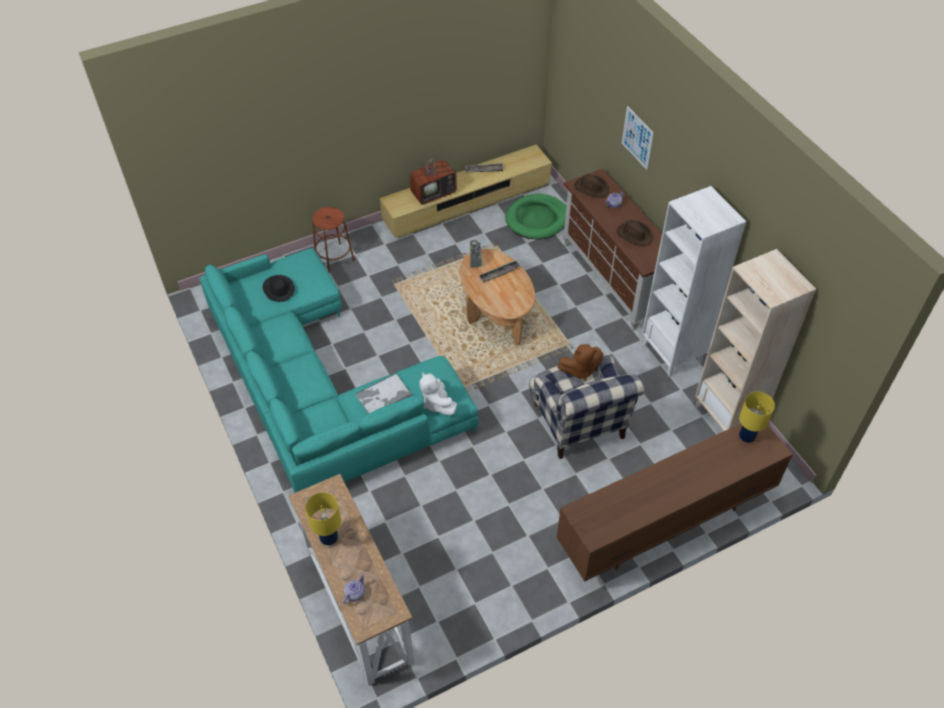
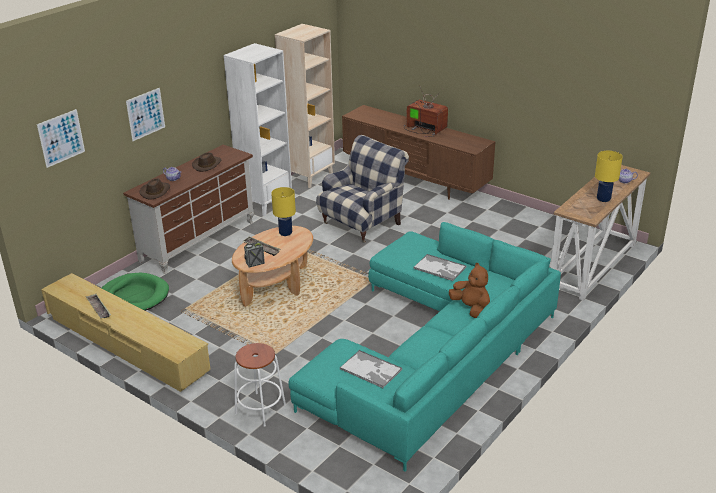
camera: 115 degrees left, 20 degrees down
(278, 289) = (371, 370): black hat -> tray
(334, 257) = (260, 409): brown stool -> white stool
(434, 192) = (151, 329): television -> television (424, 130)
(437, 403) = (423, 243): white plush toy -> none
(580, 370) = (342, 191): brown plush toy -> brown plush toy (471, 308)
(582, 70) = (61, 138): none -> picture
(747, 437) = (363, 116): yellow table lamp -> yellow table lamp (285, 234)

